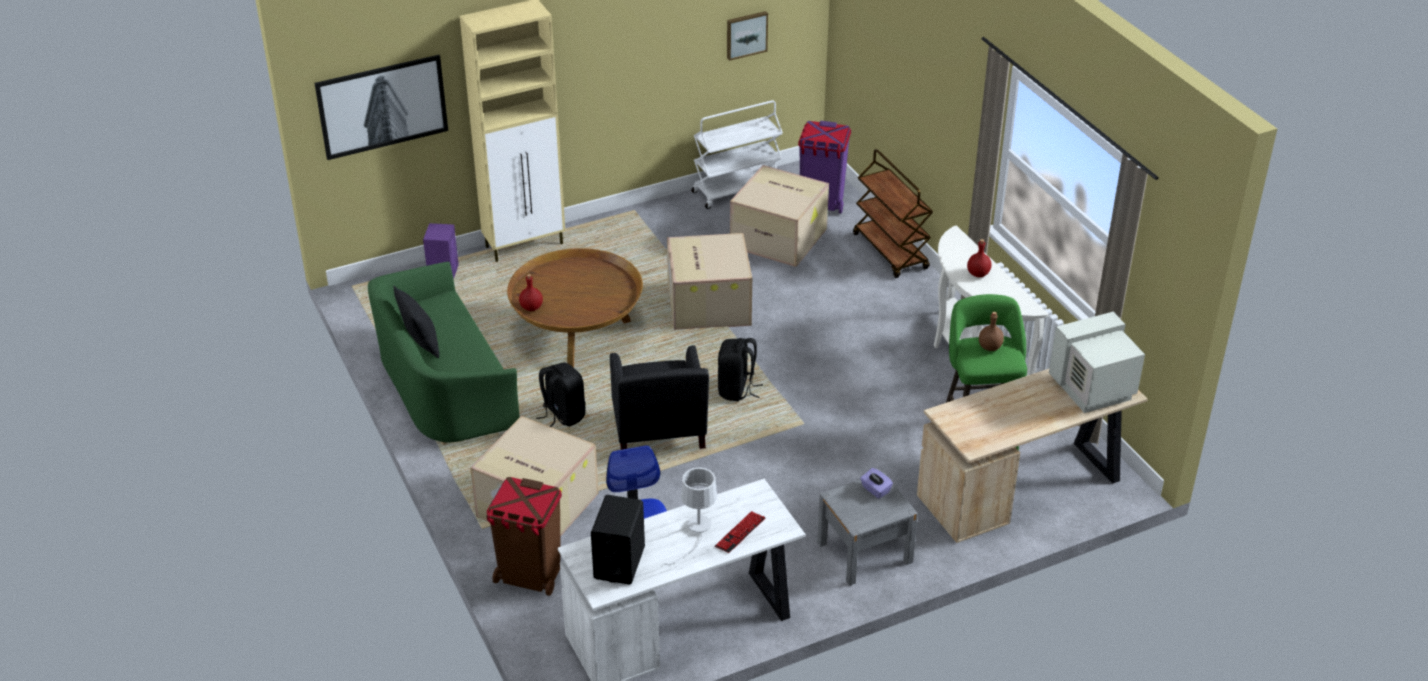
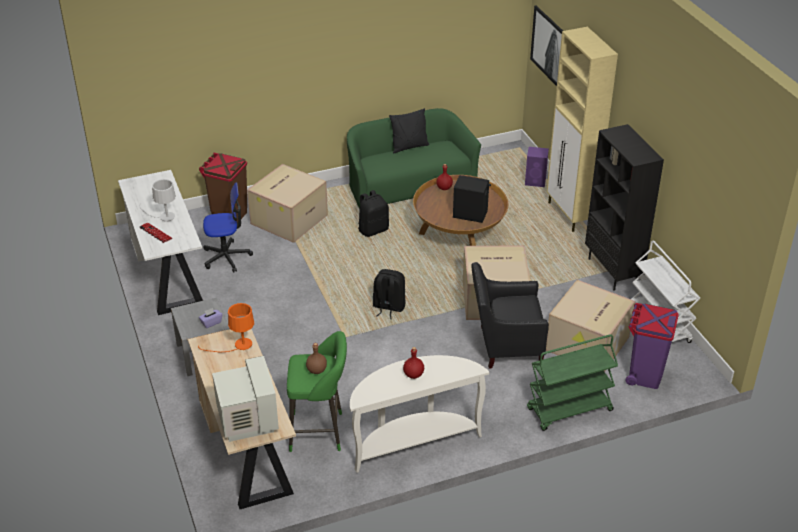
camera: 95 degrees right, 0 degrees up
(619, 562) = (149, 189): black speaker -> black speaker (470, 214)
(643, 217) = (613, 272): none -> black bookcase
(658, 435) = (345, 269): black armchair -> black armchair (505, 345)
(746, 34) = (707, 216): picture -> none
(891, 252) = (569, 410): brown cart -> green cart
(970, 413) = (238, 347): none -> orange table lamp

